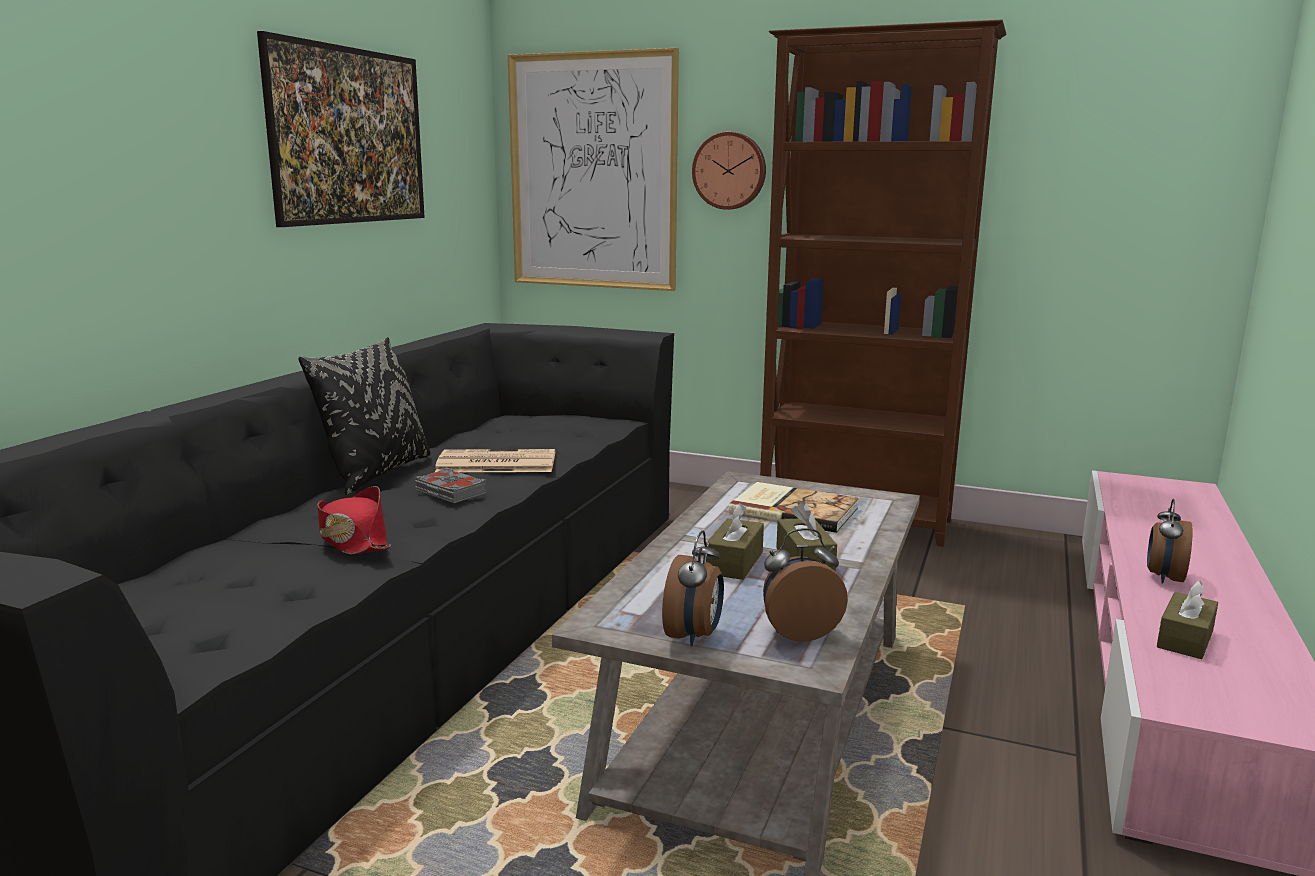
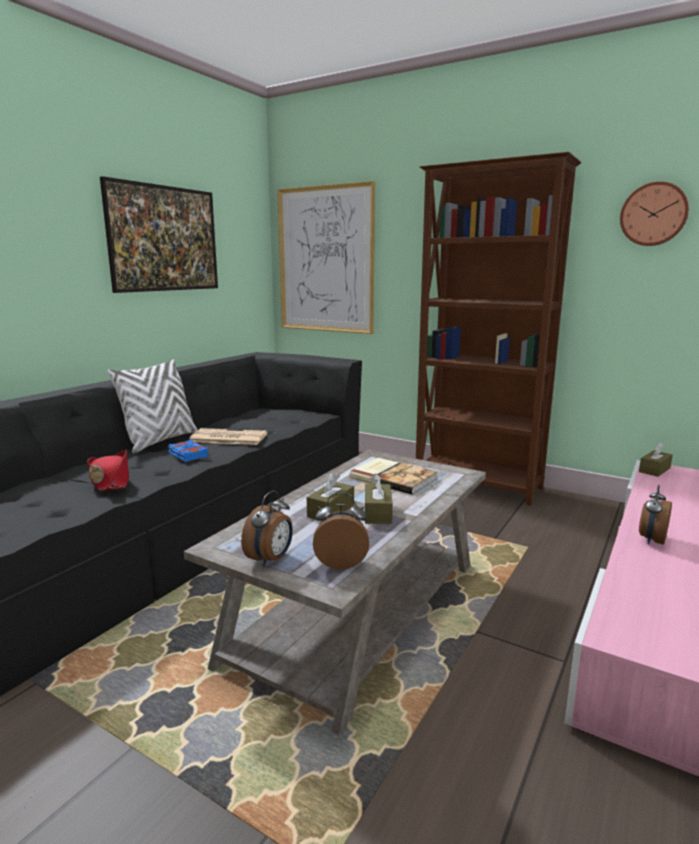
camera: 10 degrees right, 0 degrees up
(376, 473) = (160, 441): black pillow -> white pillow
(450, 492) = (188, 455): grey book -> blue book
(730, 171) = (405, 258): wall clock -> wall clock (653, 214)
(1185, 639) = (645, 587): brown tissue box -> brown tissue box (654, 470)

